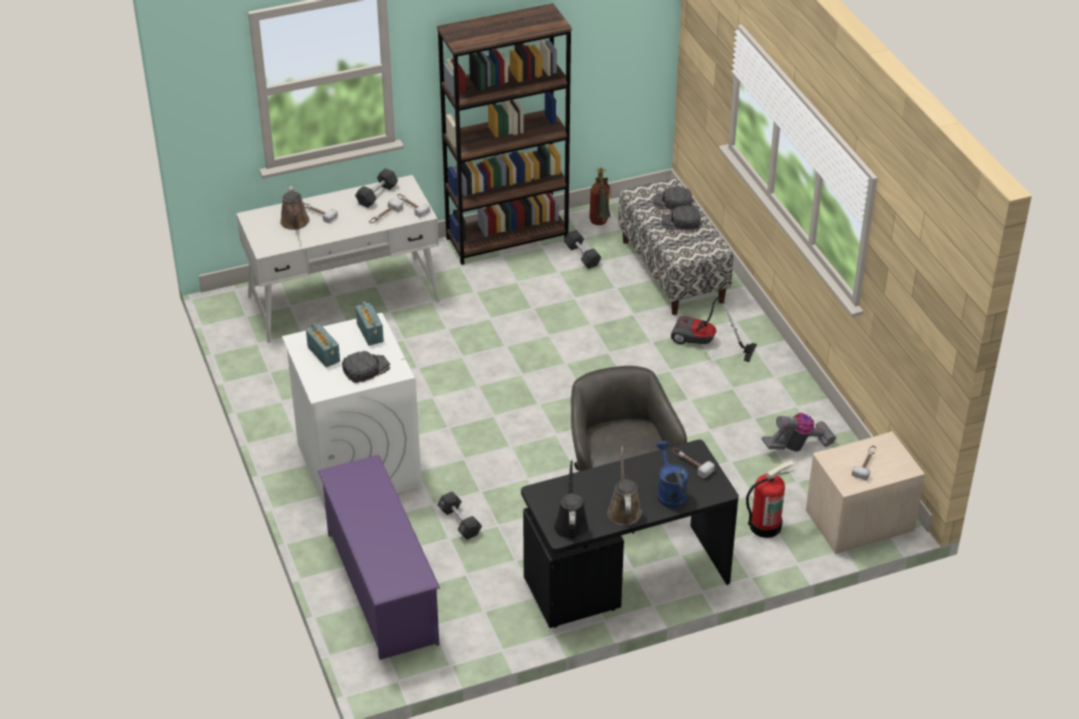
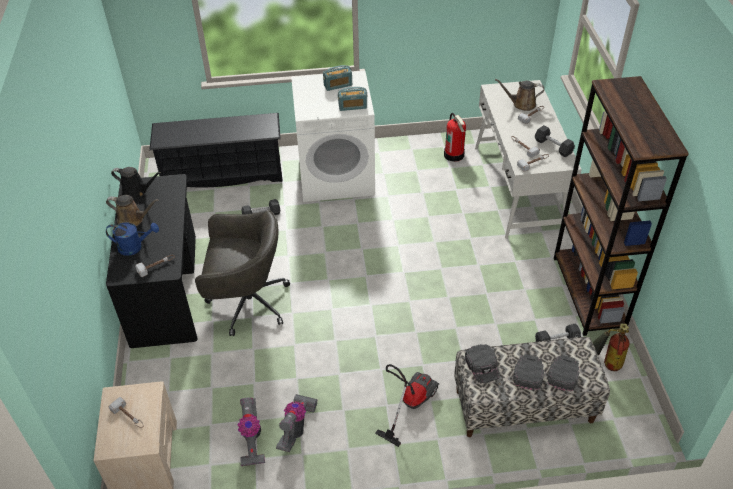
camera: 105 degrees right, 5 degrees up
(366, 368) = (314, 101): black cap -> black cap (482, 366)
(381, 587) = (223, 174): purple shoe rack -> black shoe rack
(765, 525) = (173, 387): fire extinguisher -> fire extinguisher (454, 155)
(770, 416) = (296, 428): none -> vacuum cleaner

